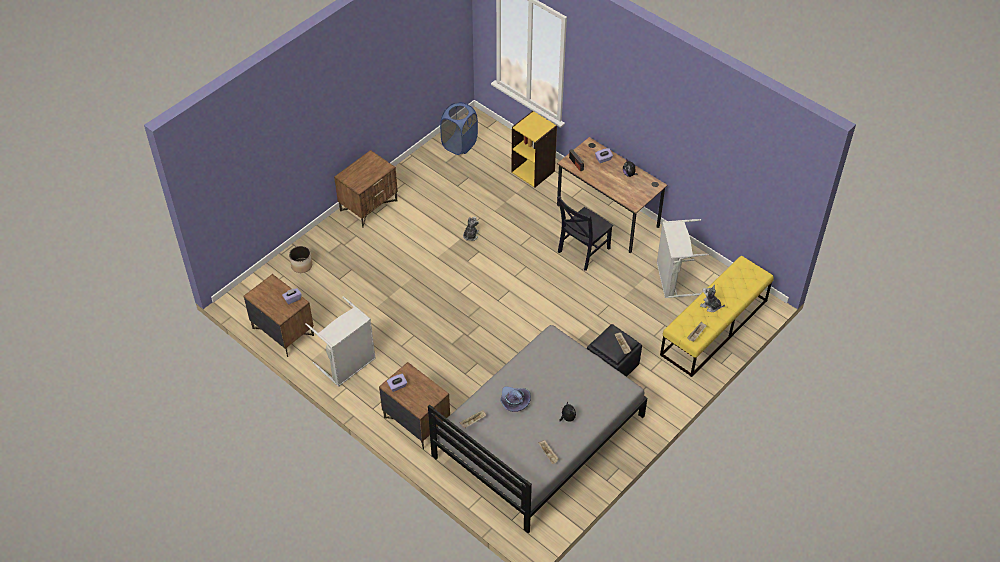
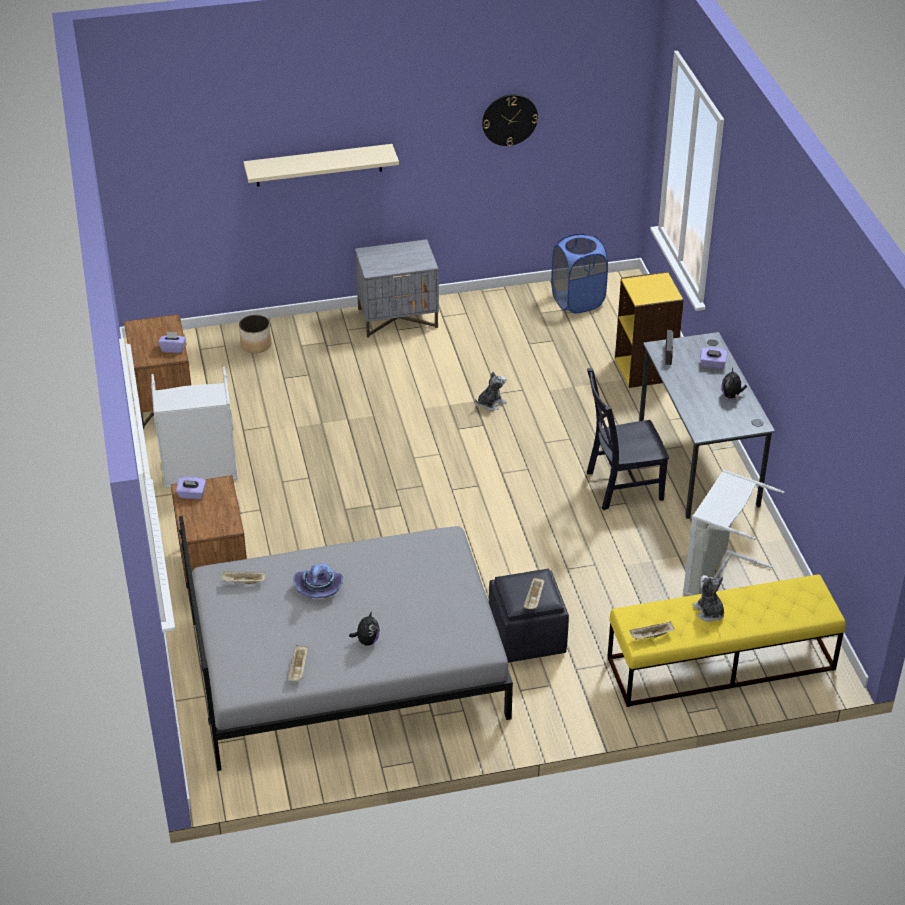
camera: 35 degrees right, 10 degrees down
(309, 138) = (319, 165): none -> beige shelf
(369, 205) = (398, 318): brown nightstand -> grey nightstand
(403, 57) = (509, 119): none -> wall clock
(607, 216) = (698, 462): brown desk -> grey desk

